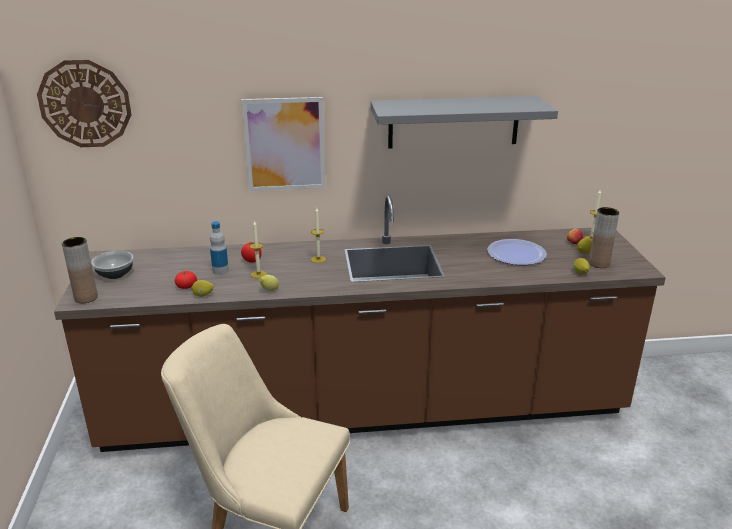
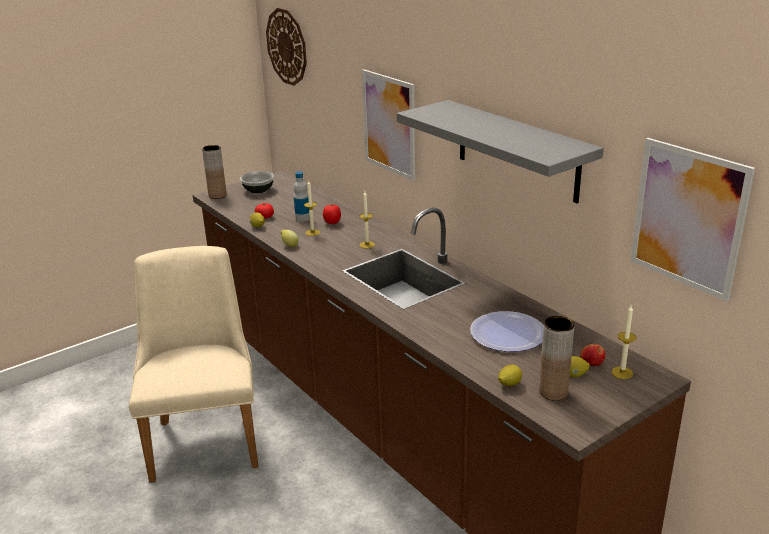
camera: 60 degrees right, 0 degrees up
(604, 123) = (688, 218): none -> picture

